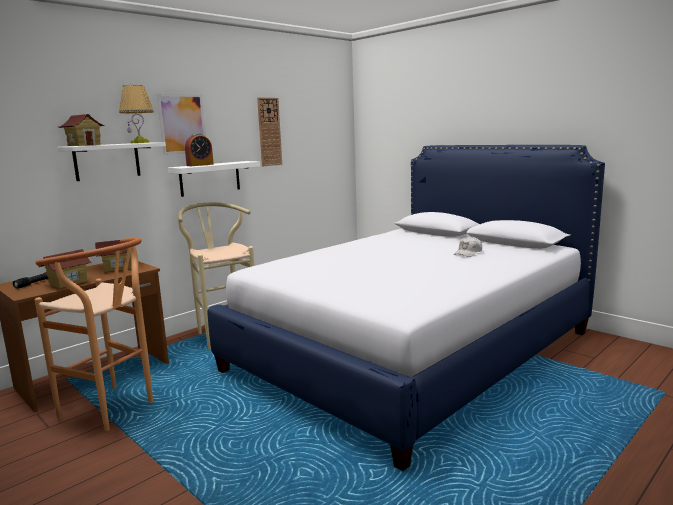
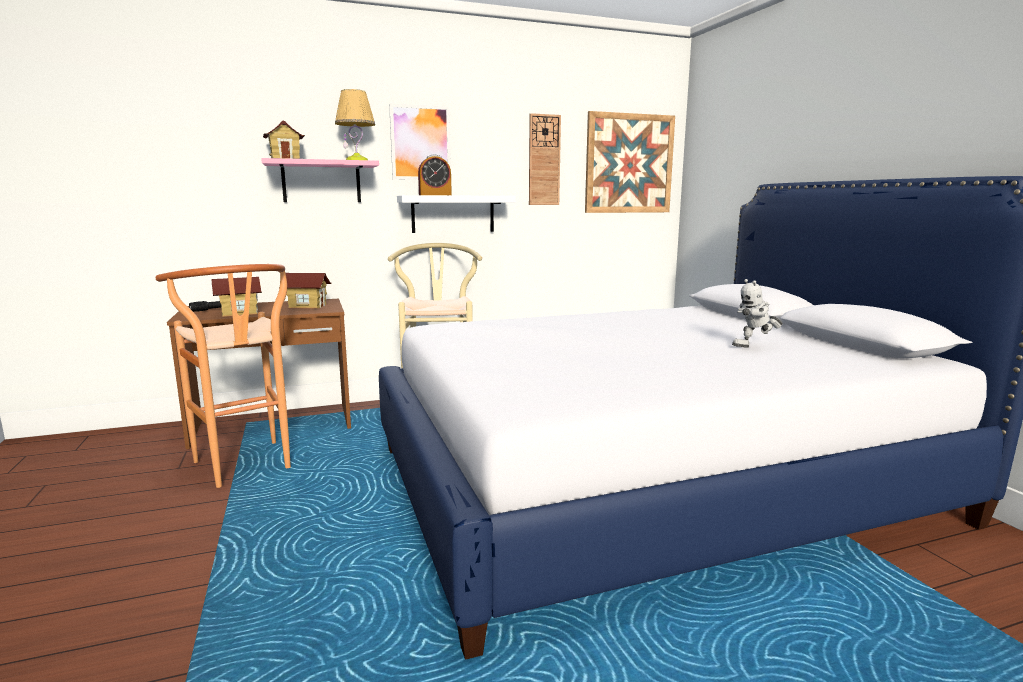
camera: 25 degrees right, 0 degrees up
(107, 161) = (321, 182): white shelf -> pink shelf
(323, 131) = (629, 164): none -> picture
(468, 253) = (754, 347): white cap -> toy robot

